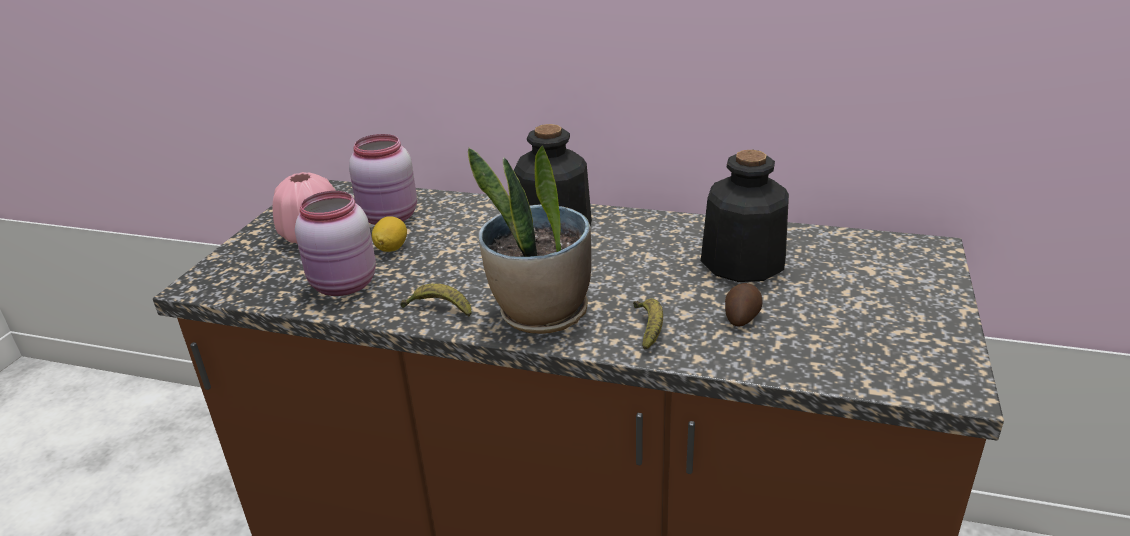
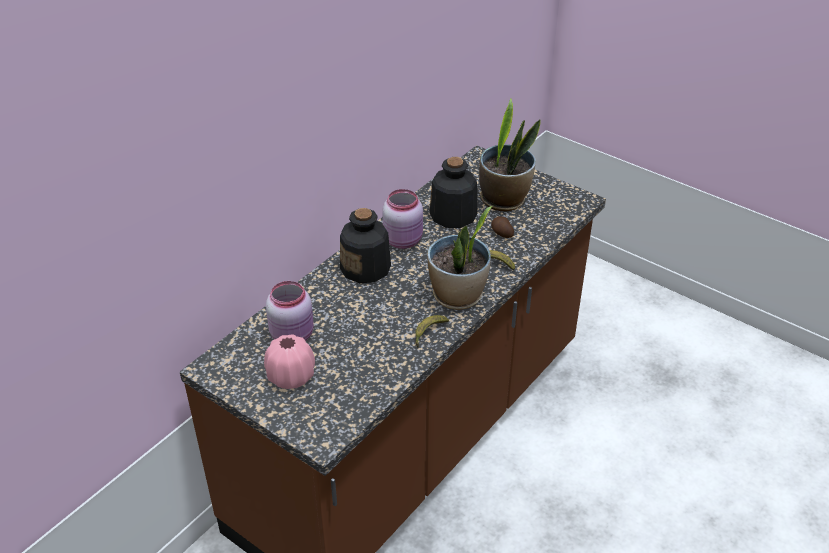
camera: 70 degrees left, 10 degrees up
(344, 285) = (374, 368): pink jar -> pink jar (404, 240)
(391, 248) = (339, 341): lemon -> none
(840, 297) = (504, 199): none -> potted plant

